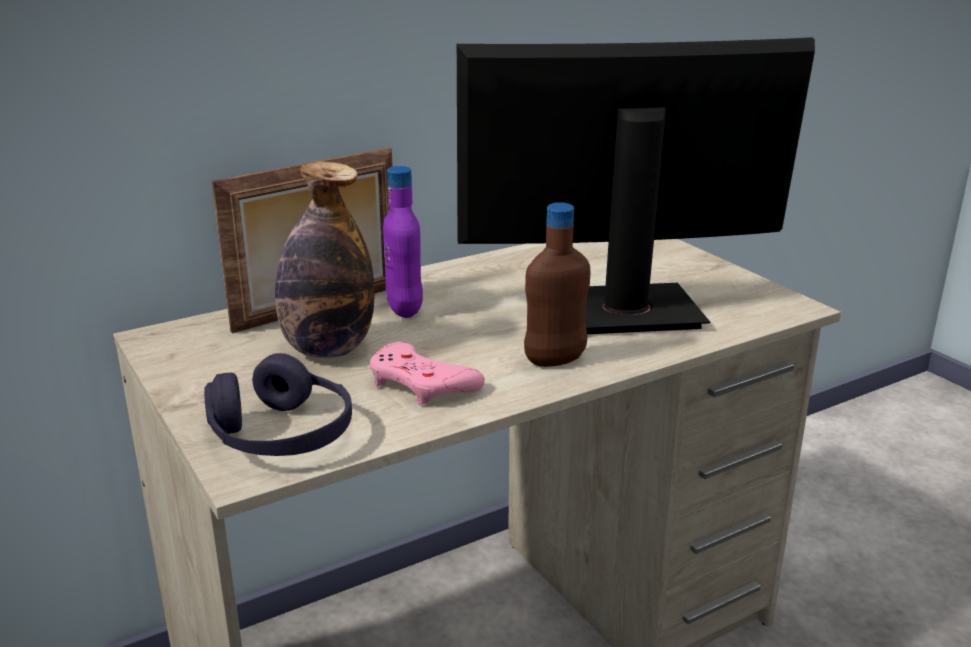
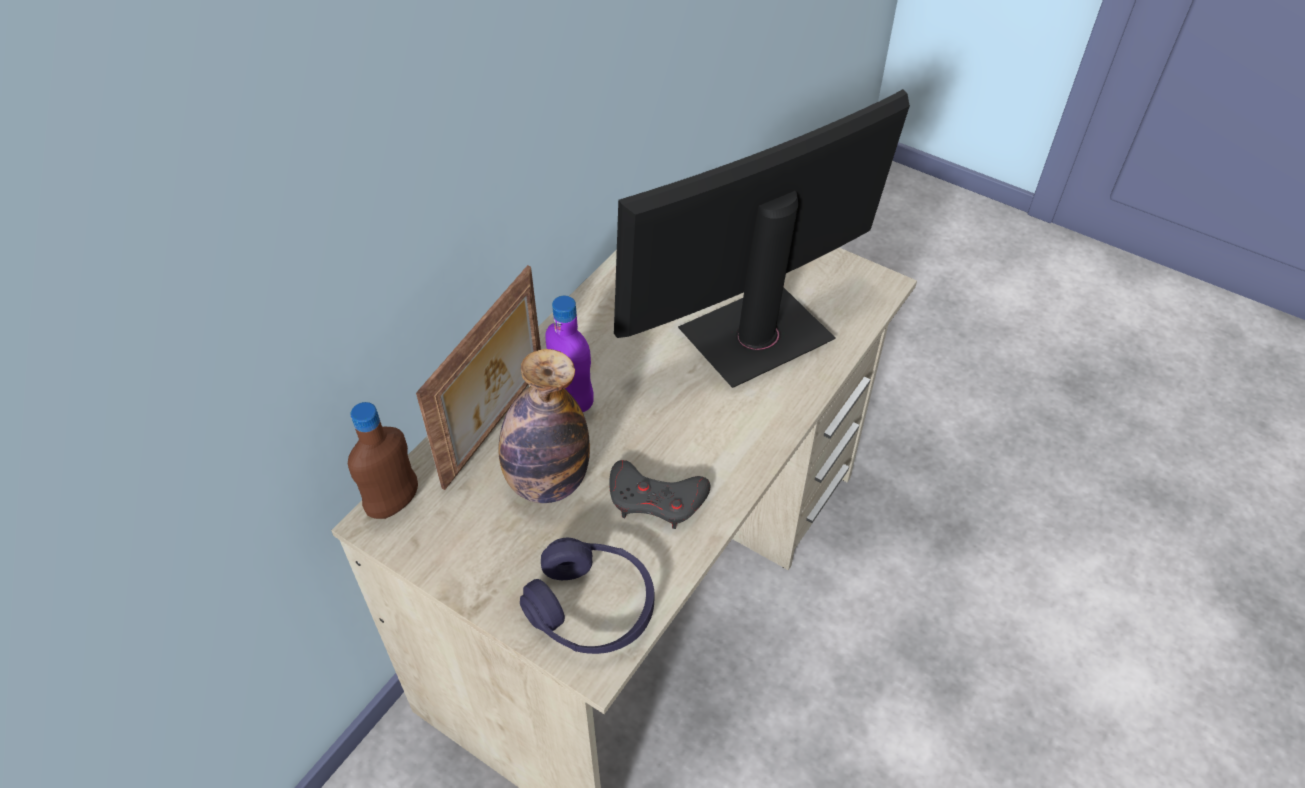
camera: 25 degrees left, 25 degrees up
(422, 383) = (656, 499): pink game controller -> grey game controller
(555, 360) = (740, 428): brown bottle -> brown bottle (394, 503)

